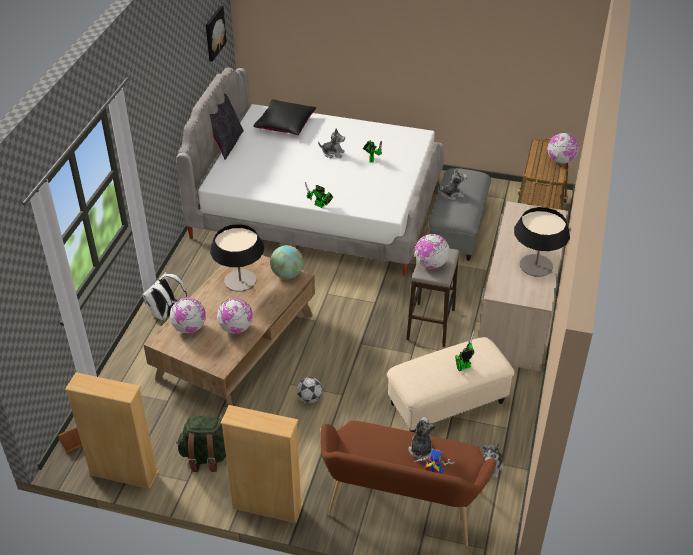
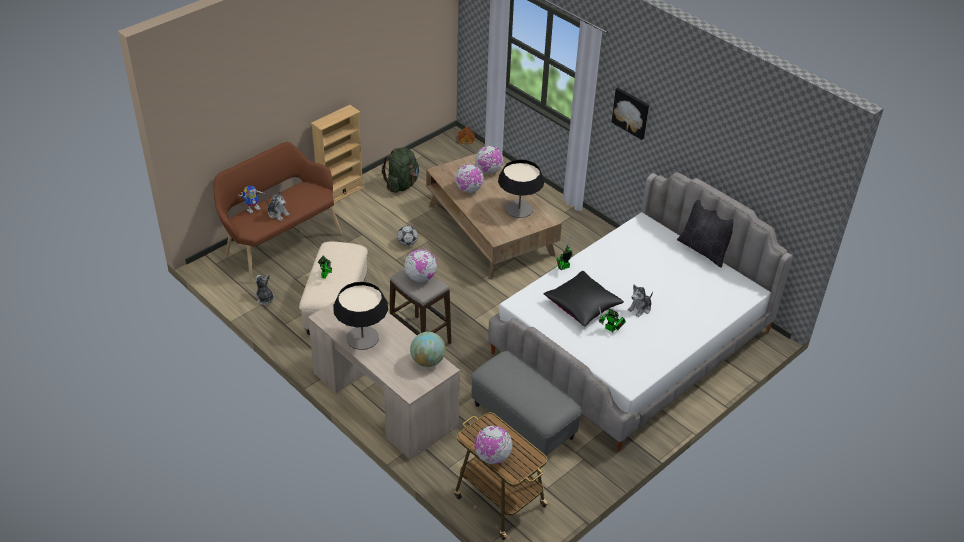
camera: 120 degrees right, 0 degrees up
(124, 473) = (422, 151): beige bookcase -> none
(166, 314) = (554, 209): white backpack -> none
(214, 33) = (777, 183): picture -> picture (631, 112)
(285, 124) = (714, 298): black pillow -> black pillow (582, 305)
(287, 274) = (505, 233): globe -> globe (427, 361)
(452, 194) = (529, 377): plush toy -> none

